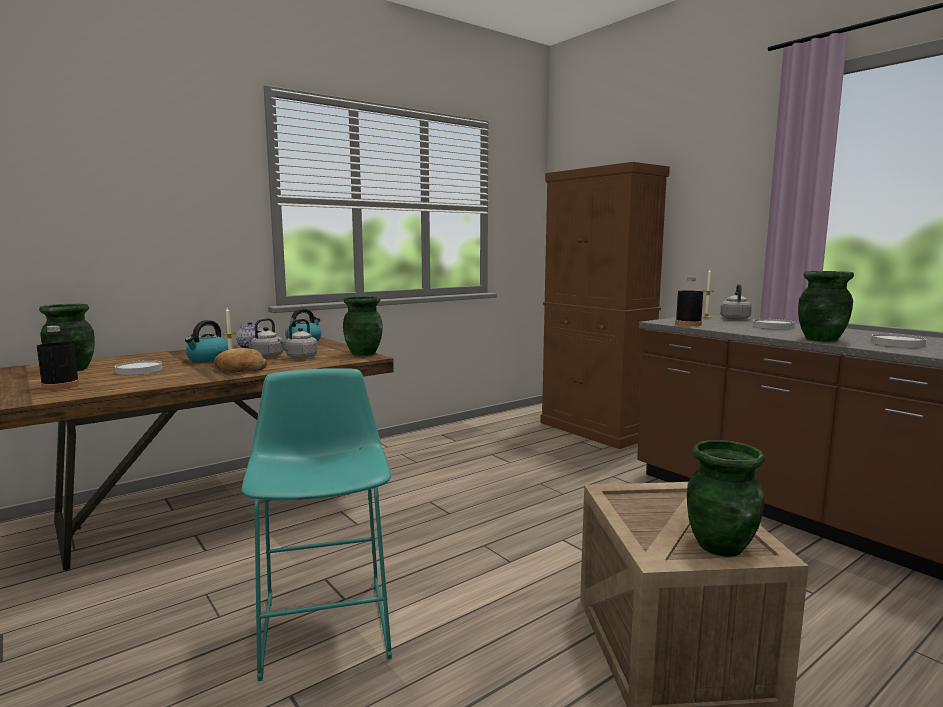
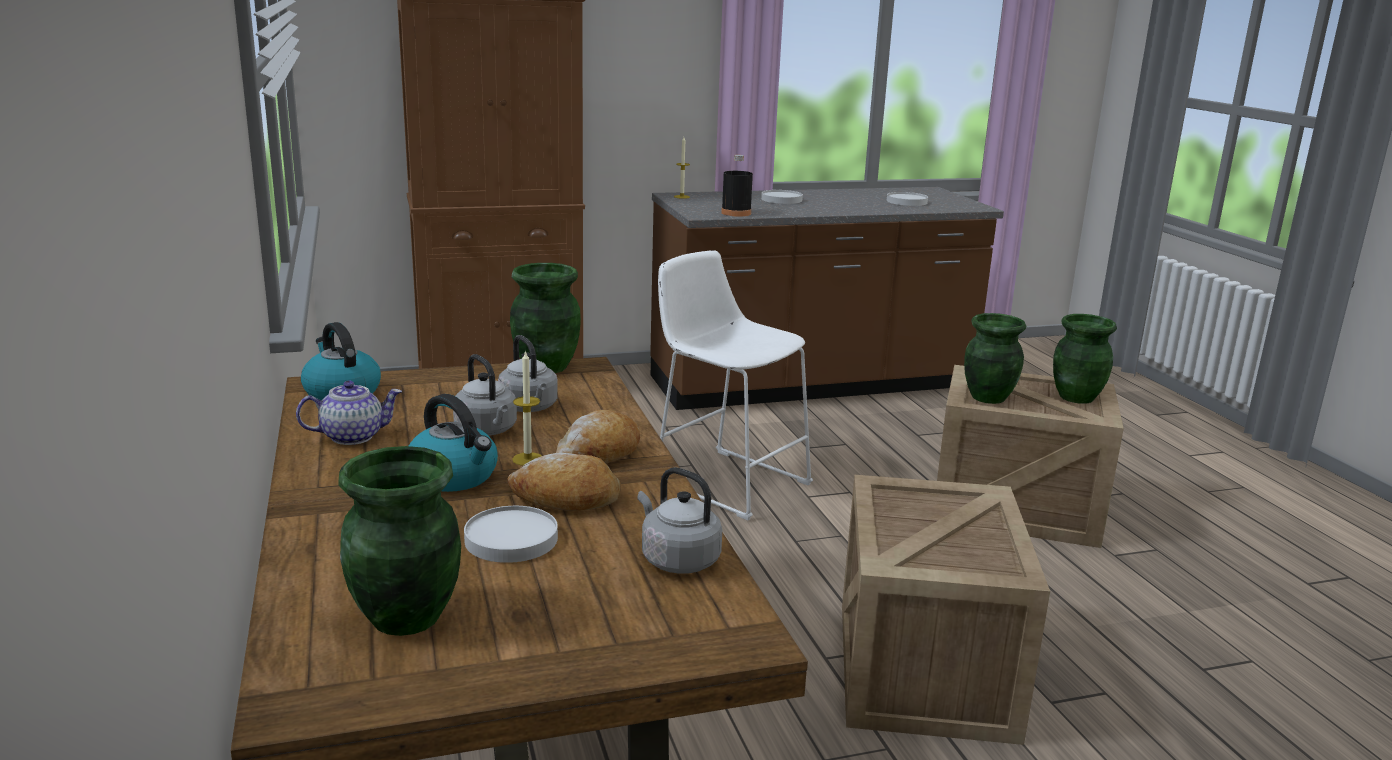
camera: 70 degrees left, 10 degrees up
(60, 386) = (617, 609): black bottle -> none
(183, 371) = (565, 498): none -> bread
(326, 620) = (921, 666): turquoise stool -> crate
(552, 508) = (726, 480): none -> white stool
(735, 319) = (712, 195): grey kettle -> grey kettle (677, 559)
(820, 339) = (871, 209): green vase -> green vase (987, 397)

